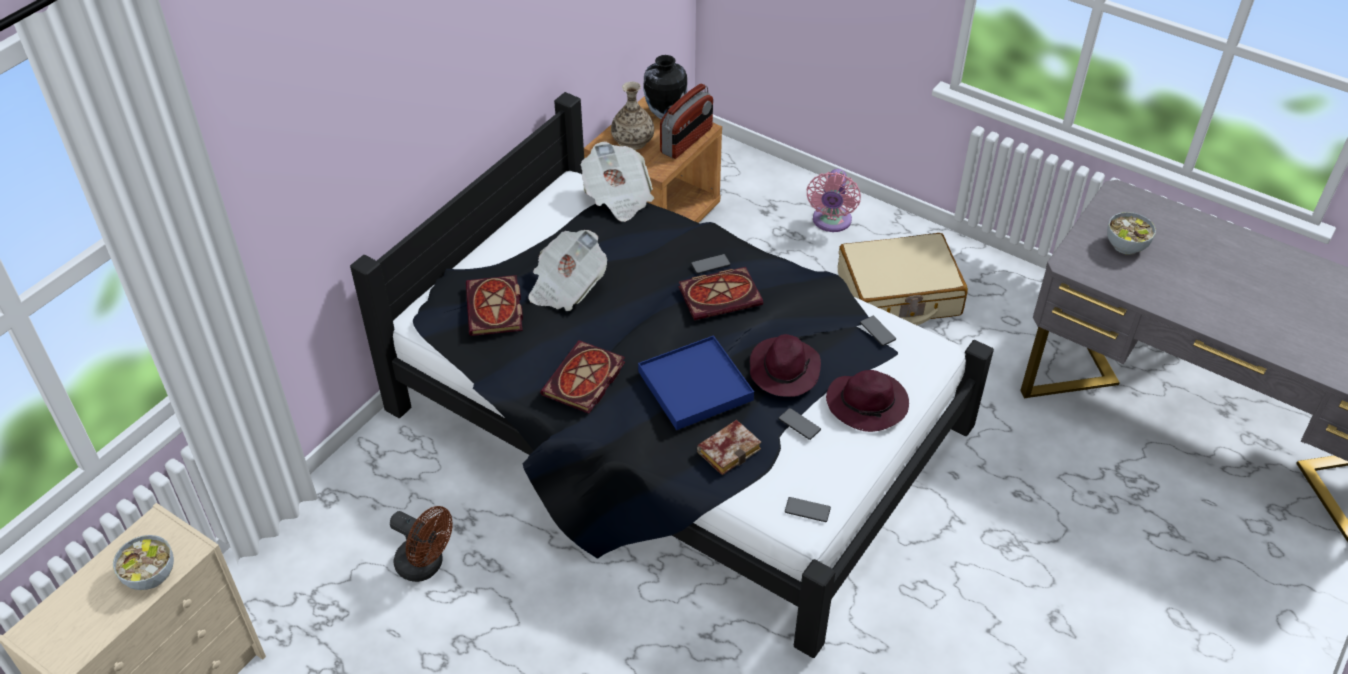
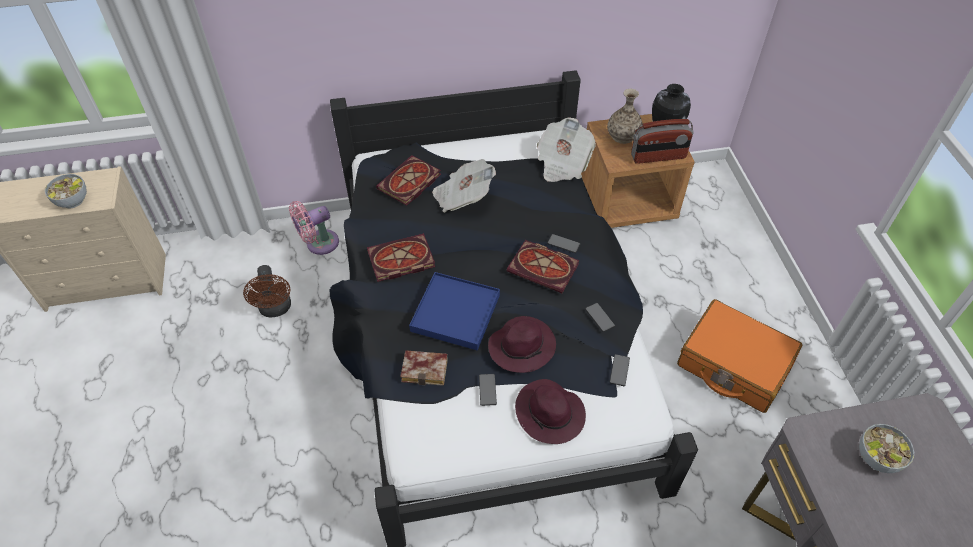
camera: 45 degrees right, 5 degrees up
(807, 510) = (423, 449): phone -> phone (600, 317)
(831, 222) = (743, 282): pink fan -> pink fan (319, 244)
(898, 294) = (733, 364): beige suitcase -> orange suitcase

